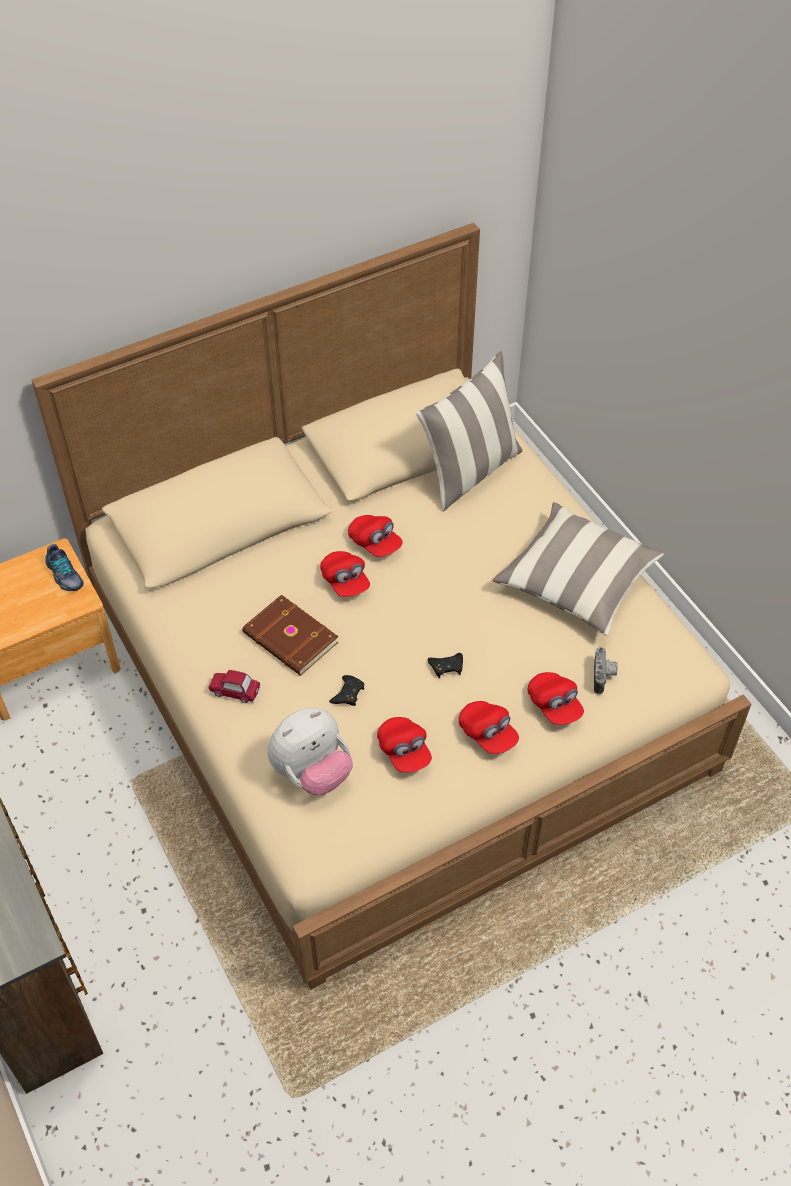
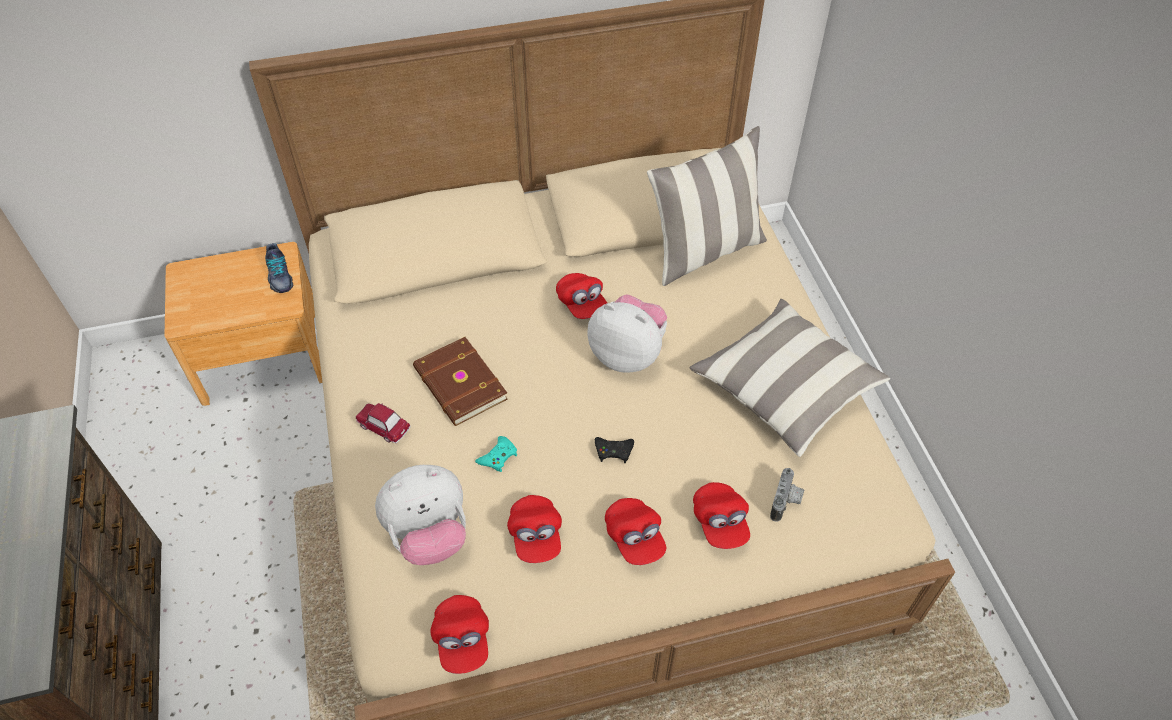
camera: 15 degrees right, 0 degrees up
(345, 582) = (537, 337): red cap -> red cap (462, 640)
(348, 693) = (498, 457): black game controller -> turquoise game controller
(431, 580) = (628, 354): none -> plush toy

